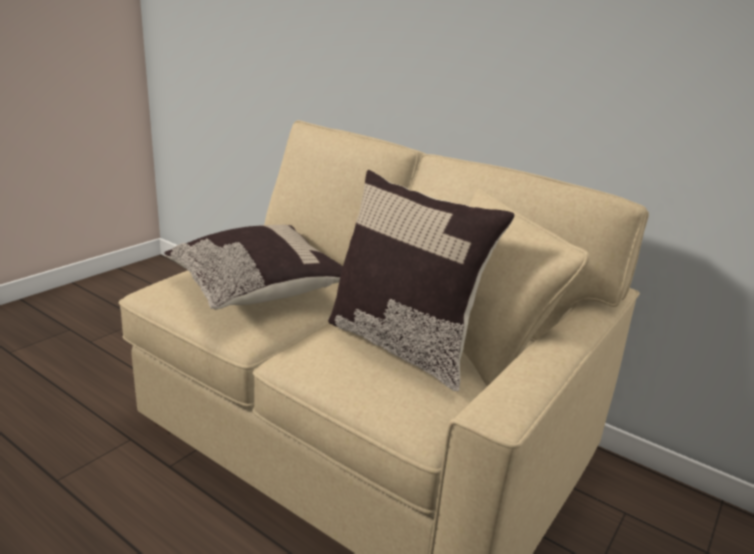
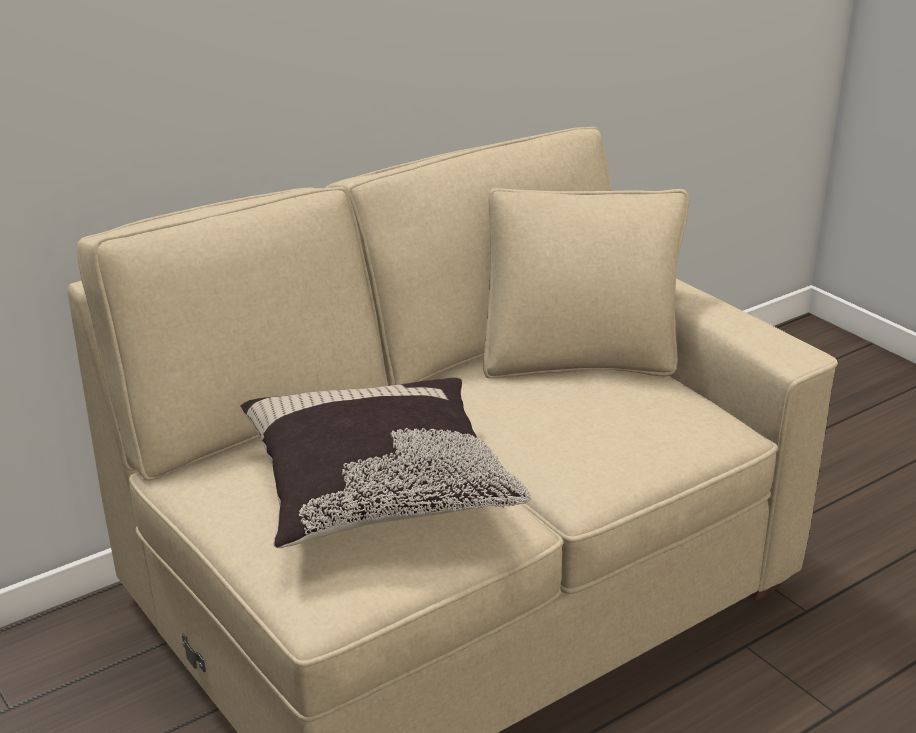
camera: 70 degrees left, 5 degrees up
(403, 346) = (582, 403): pillow -> none

